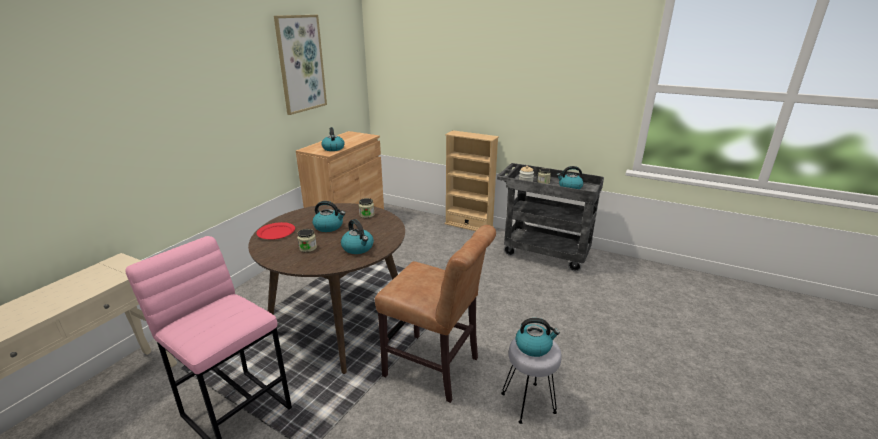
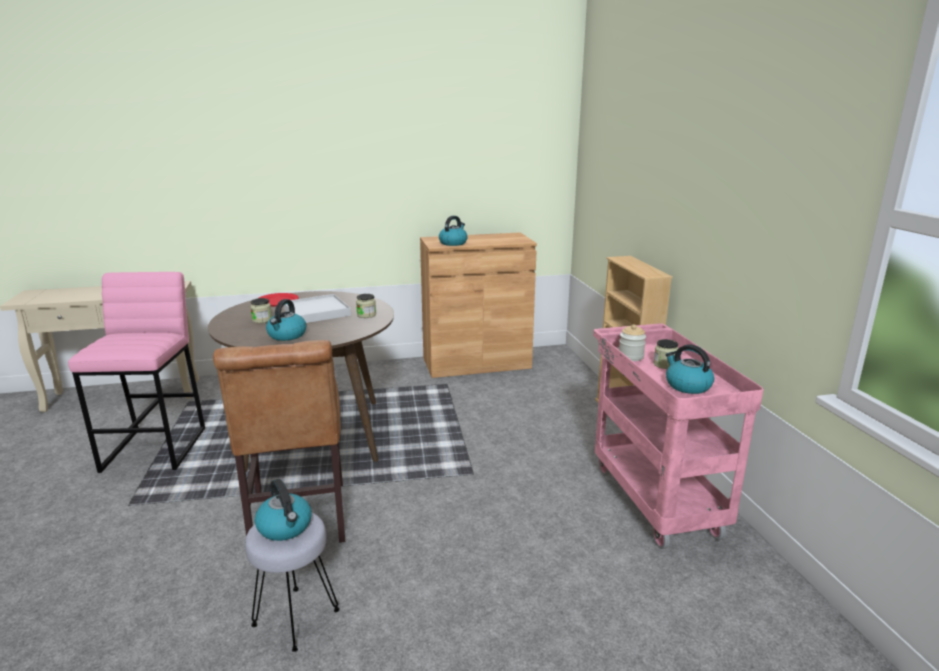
camera: 50 degrees right, 5 degrees down
(301, 64) = (450, 135): picture -> none
(329, 227) = (317, 312): kettle -> white tray
(541, 255) = (651, 499): black cart -> pink cart

